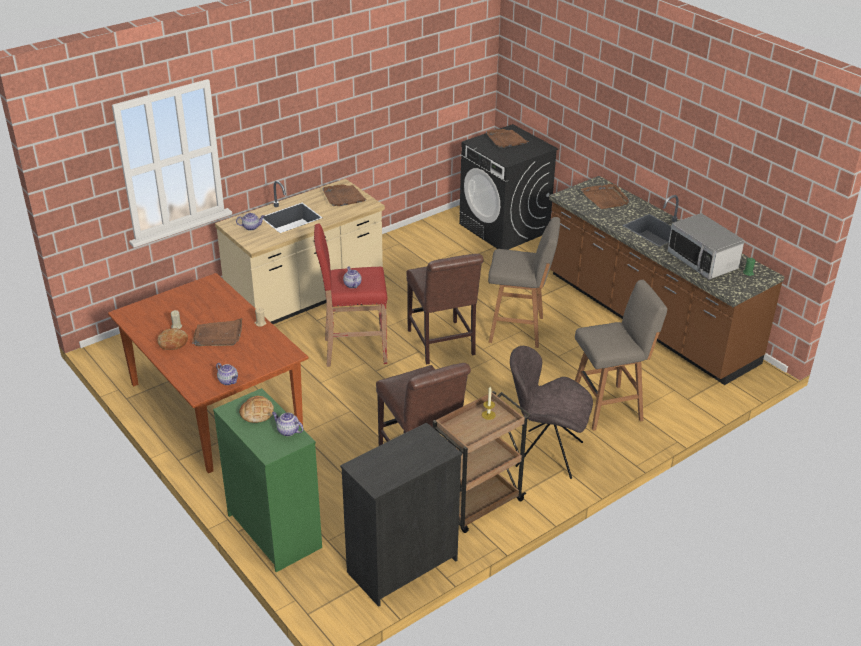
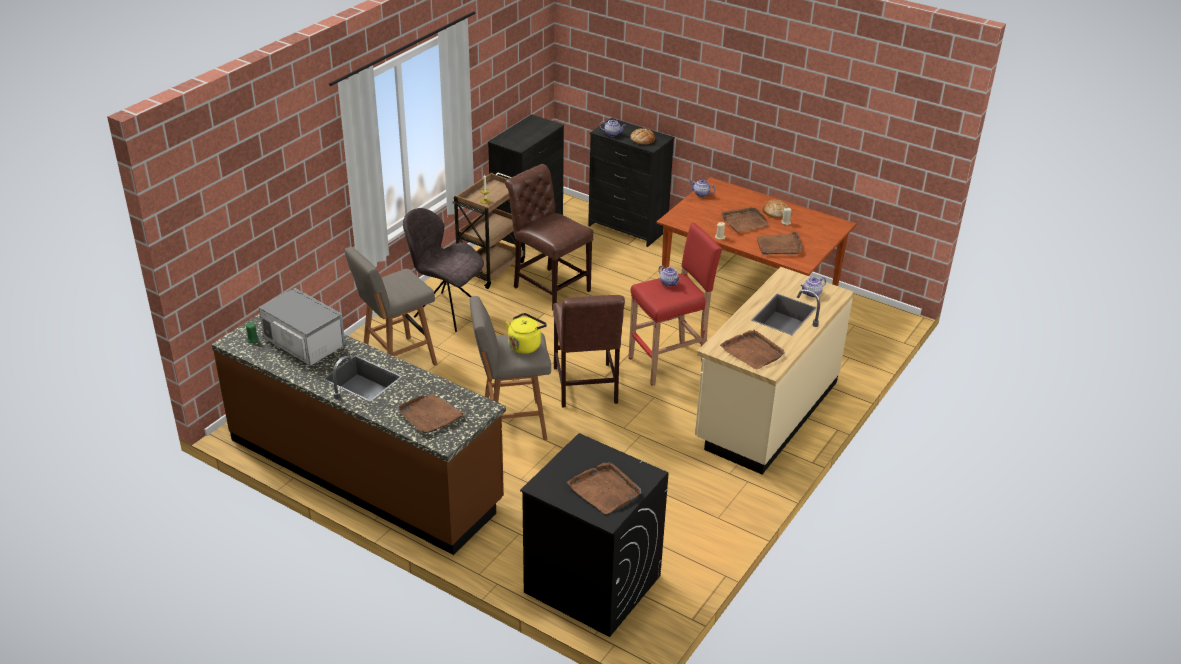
camera: 160 degrees right, 0 degrees up
(212, 302) = (779, 246): none -> brown tray
(275, 531) = (627, 228): green dresser -> black dresser
(442, 345) = (585, 388): brown chair -> brown chair turned 150 degrees counterclockwise
(510, 260) = (525, 345): none -> yellow kettle
(546, 453) = (446, 311): grey chair -> grey chair turned 150 degrees counterclockwise

